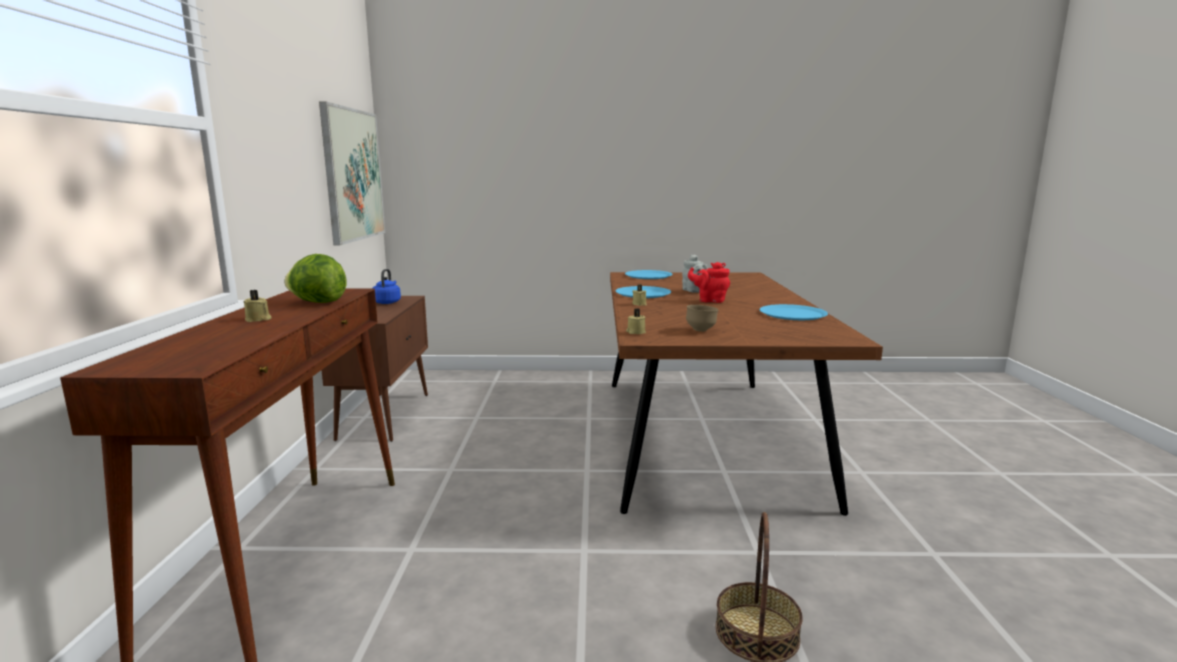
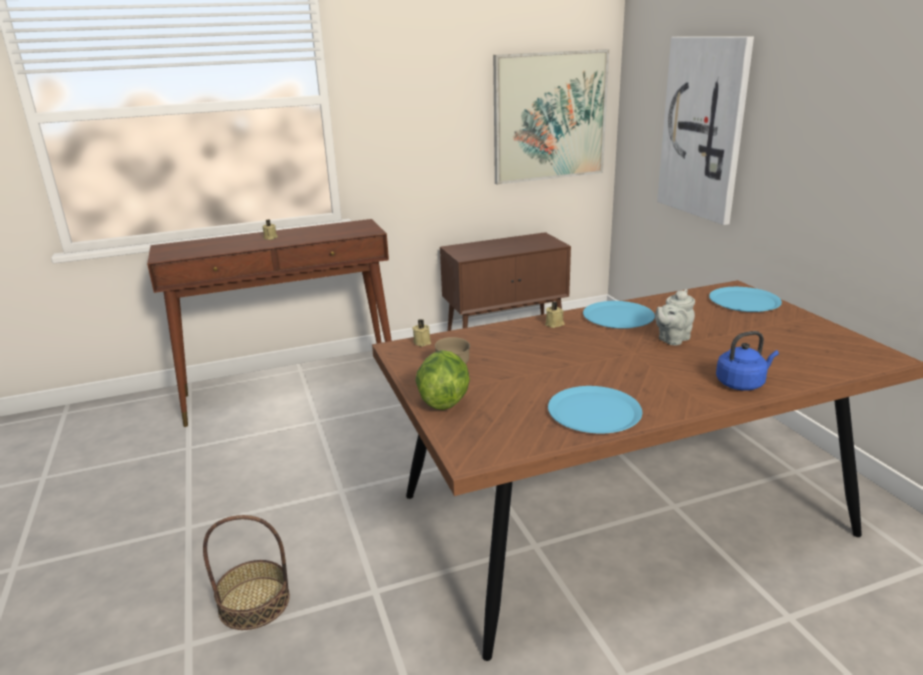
camera: 70 degrees right, 10 degrees up
(318, 302) = (325, 235): lettuce -> lettuce (443, 401)
(387, 302) = (528, 243): blue kettle -> blue kettle (742, 383)
(509, 176) = (703, 128): none -> picture
(709, 300) = (621, 354): red teapot -> none

